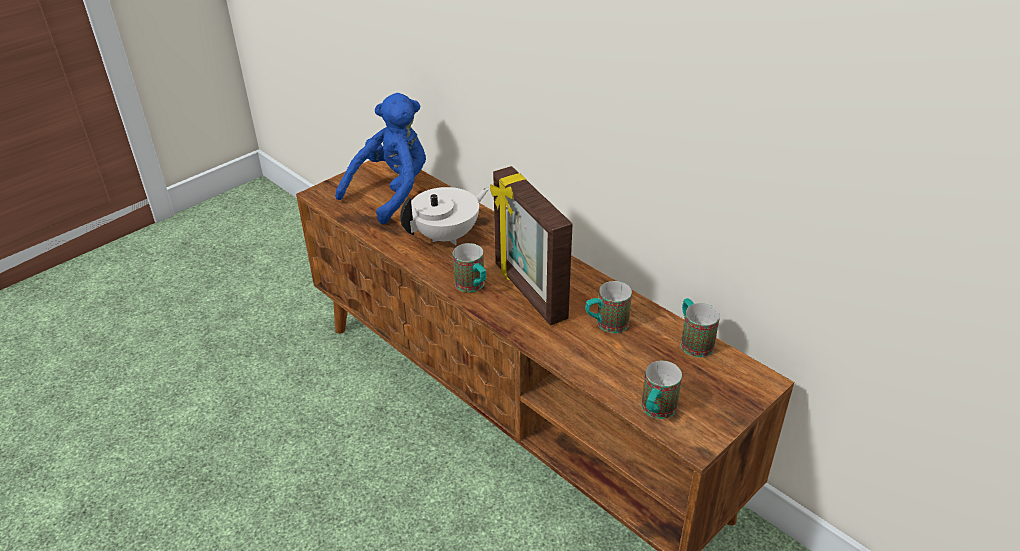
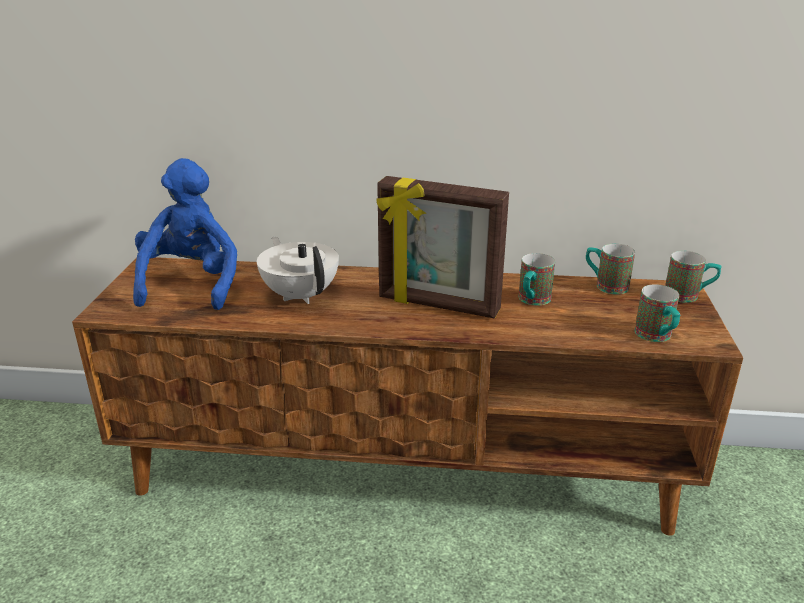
camera: 40 degrees left, 10 degrees down
(447, 236) = (301, 295): white teapot -> white teapot turned 45 degrees counterclockwise
(473, 287) = (384, 321): mug -> mug (688, 296)

